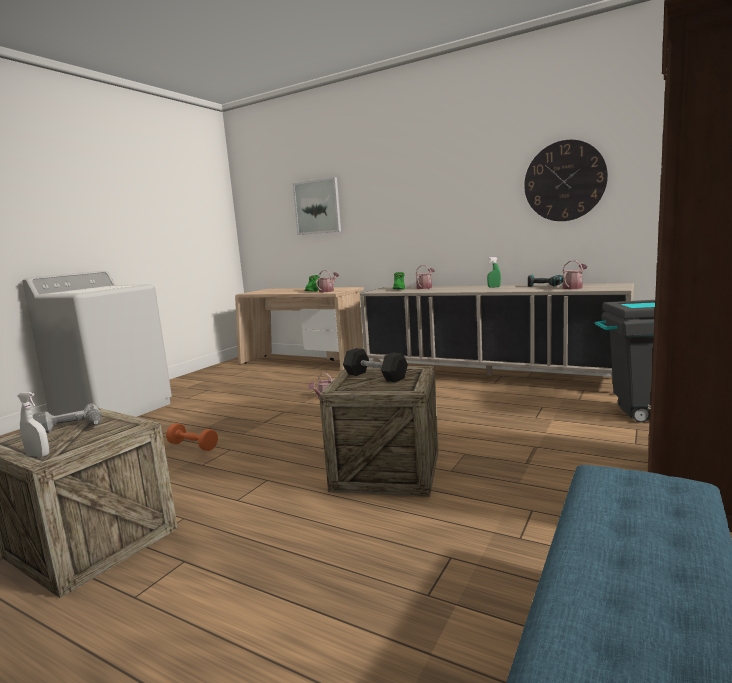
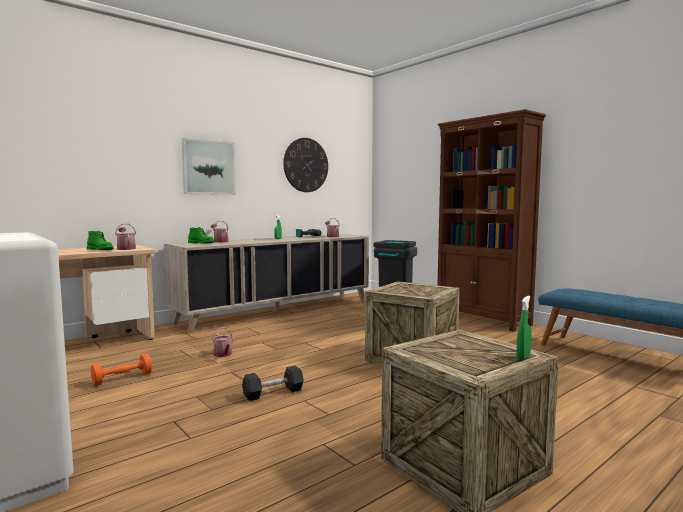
camera: 70 degrees left, 5 degrees down
(38, 455) = (523, 357): white spray bottle -> green spray bottle
(69, 428) = (449, 353): power drill -> none
(193, 446) = (266, 417): orange dumbbell -> orange dumbbell (122, 378)
(317, 207) = (67, 147): picture -> picture (208, 167)
(375, 376) = (405, 289): grey dumbbell -> grey dumbbell (273, 393)

